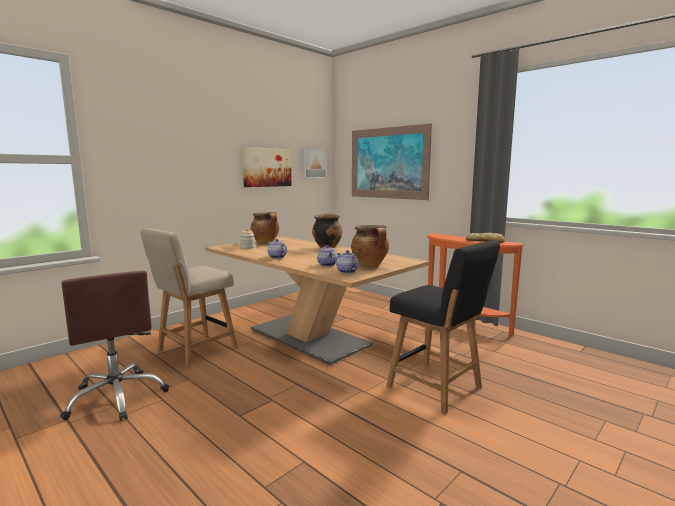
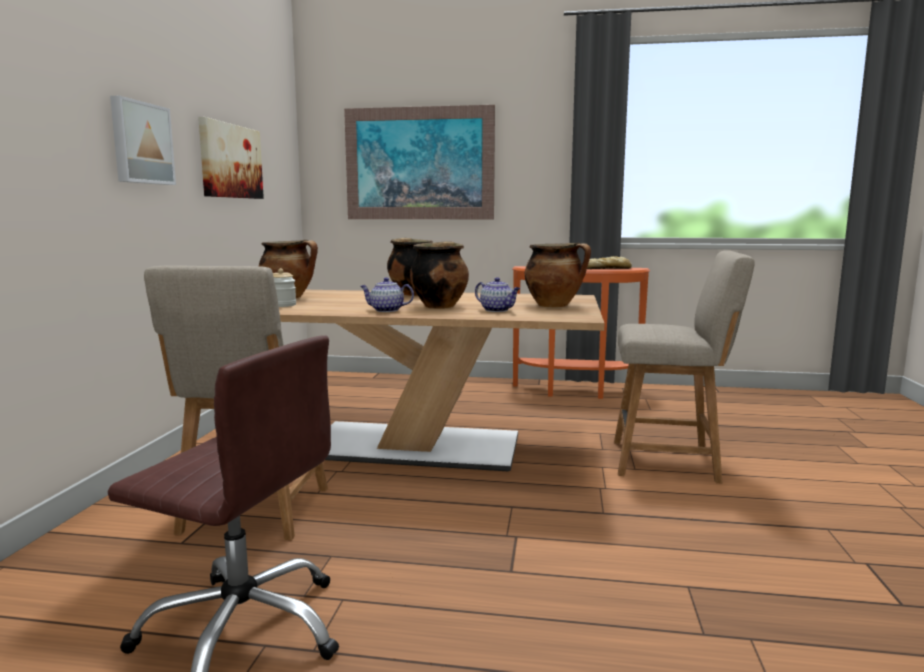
camera: 35 degrees left, 0 degrees up
(310, 258) = (439, 306): none -> cooking pot
(313, 163) = (281, 160): picture -> picture (140, 143)
(346, 271) = (551, 313): teapot -> none
(438, 389) = (670, 461): black chair -> beige chair

